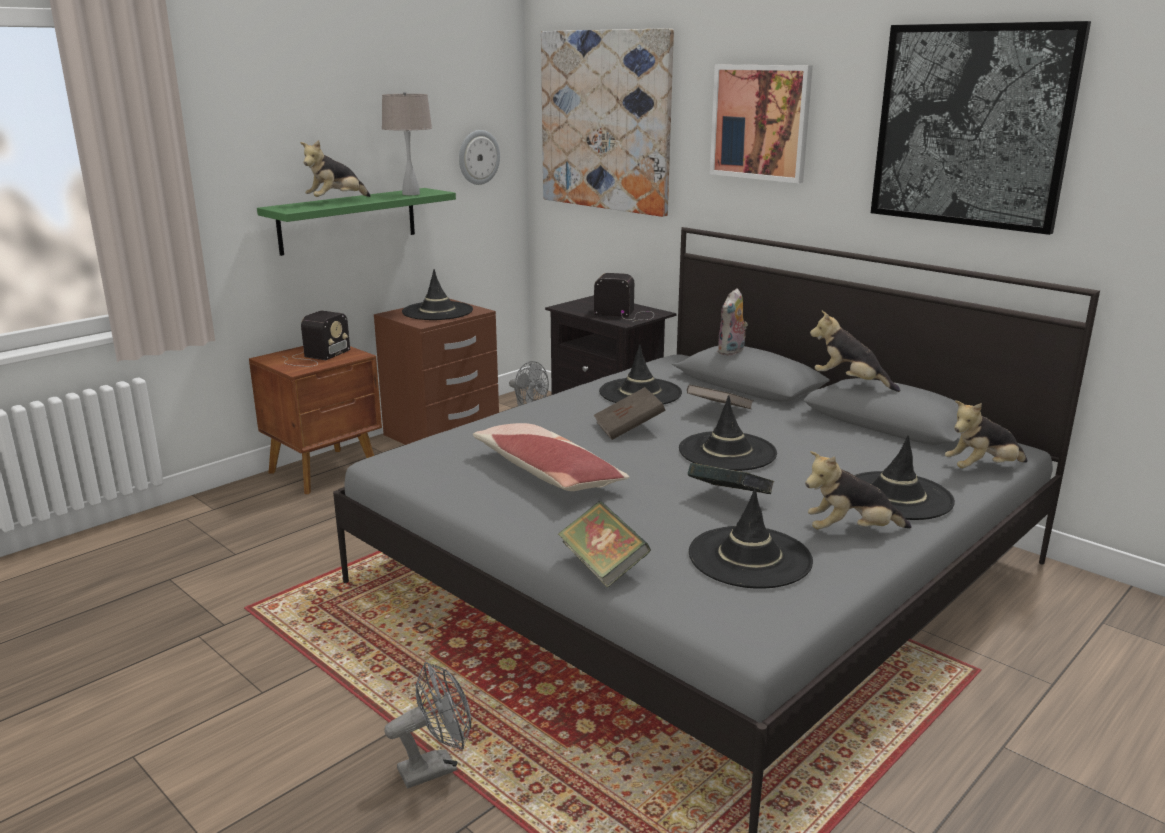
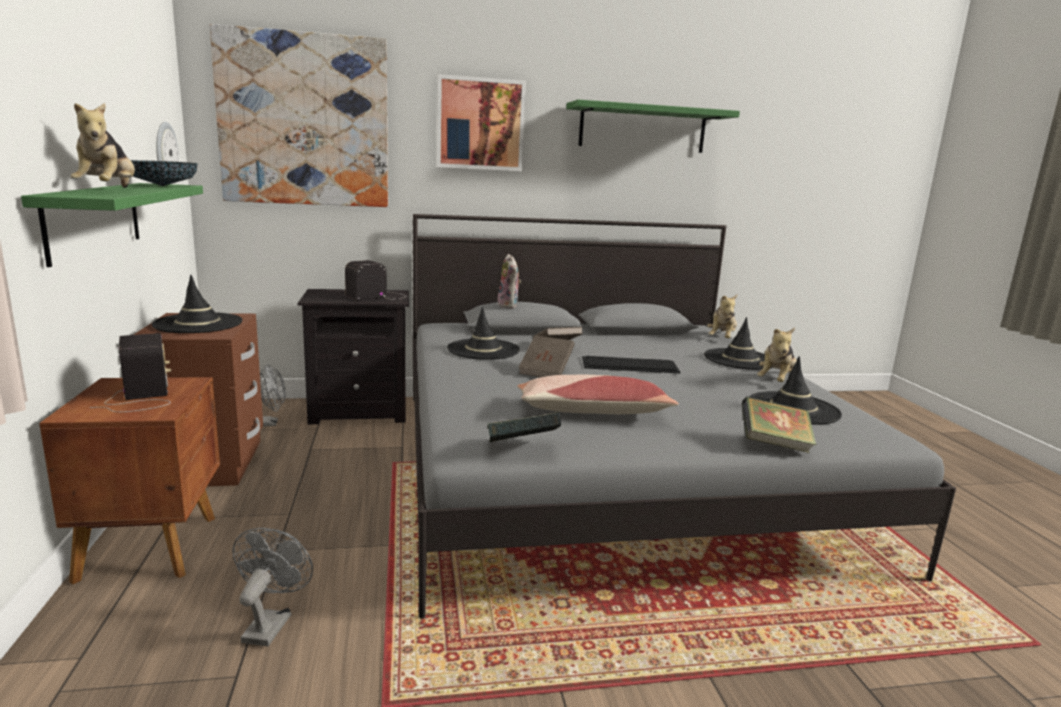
camera: 55 degrees left, 5 degrees down
(411, 194) = (162, 186): beige table lamp -> bowl
(436, 767) = (781, 675): grey fan -> grey fan (270, 623)
(727, 452) = (629, 365): black hat -> keyboard
(729, 499) = (702, 387): book -> book (521, 449)
(850, 383) = (615, 307): plush toy -> none
(971, 126) = (642, 129): picture -> green shelf

